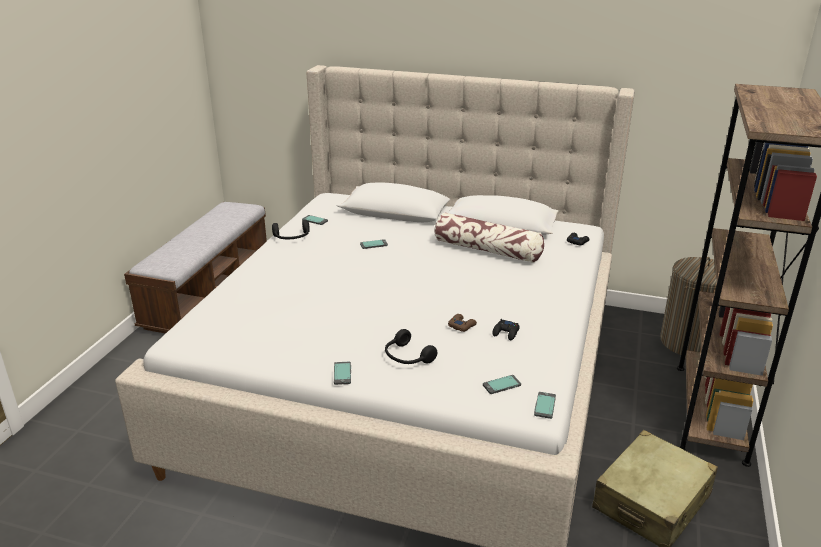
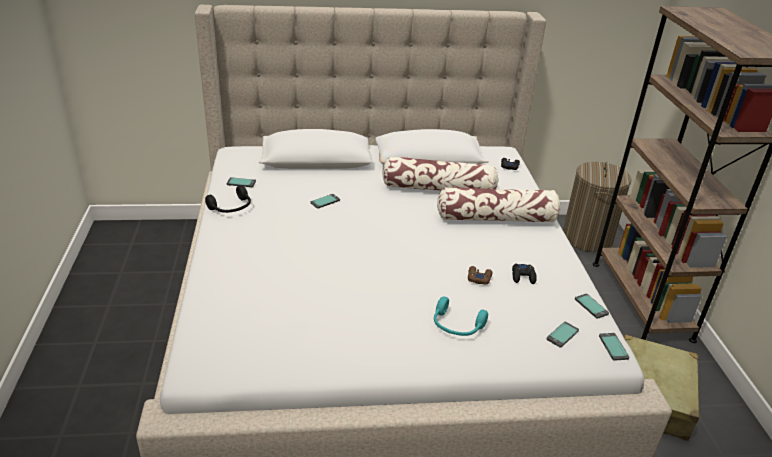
camera: 25 degrees left, 5 degrees up
(209, 292) = (100, 278): bench -> none
(342, 373) = (409, 362): phone -> phone (591, 306)
(407, 357) = (456, 326): black headphones -> turquoise headphones
(523, 282) = (496, 218): none -> pillow

